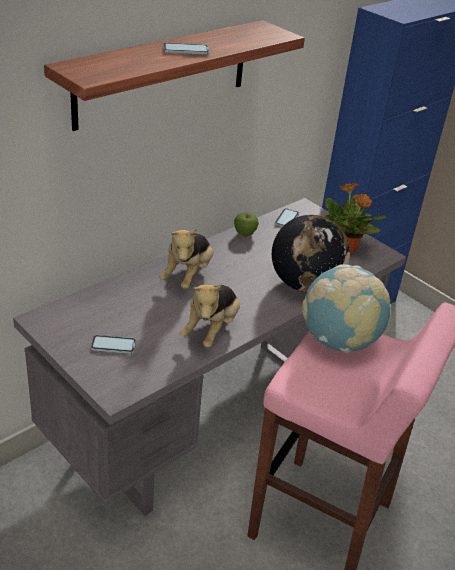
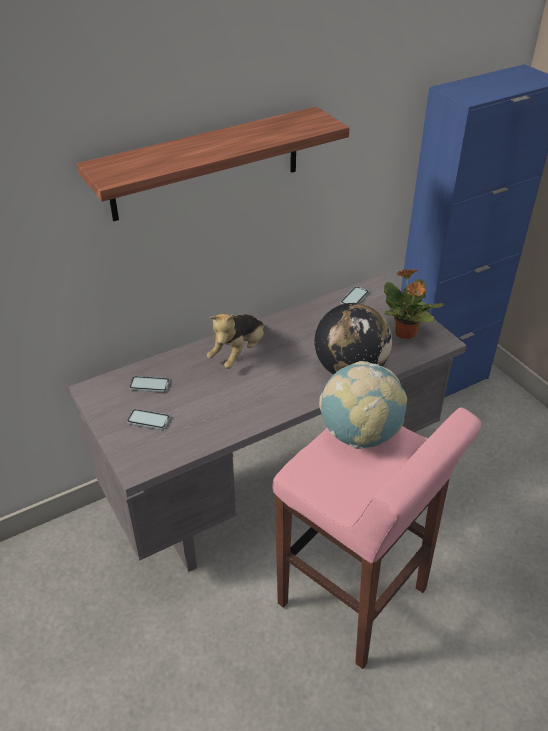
camera: 15 degrees right, 5 degrees up
(186, 50) = (218, 145): phone -> phone (149, 385)
(211, 330) = (244, 411): plush toy -> none
(244, 234) = (307, 312): apple -> none

